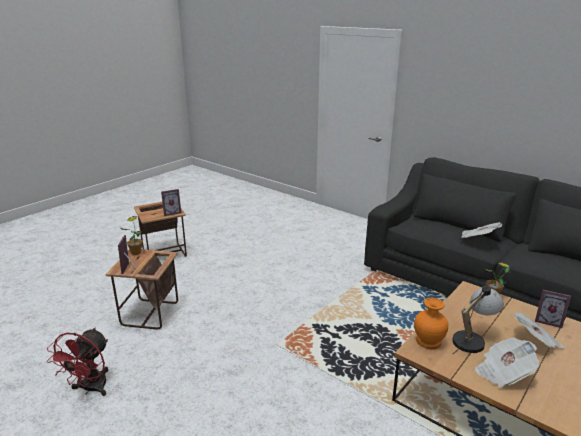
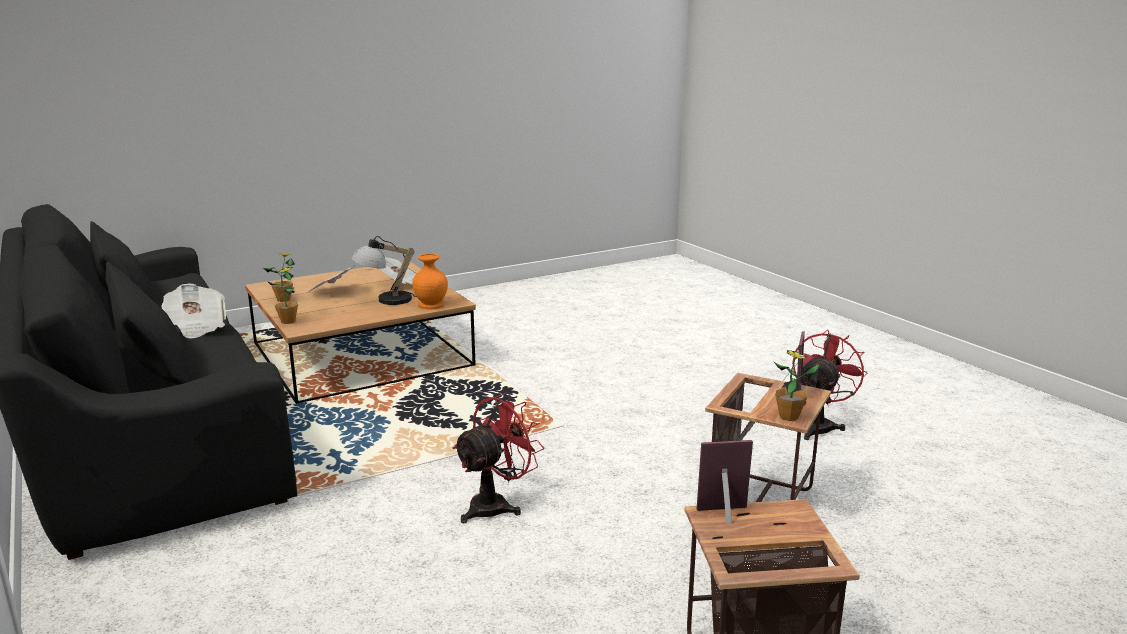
camera: 160 degrees left, 5 degrees down
(280, 286) = (496, 505): none -> red fan
(548, 321) = (283, 300): picture frame -> potted plant

